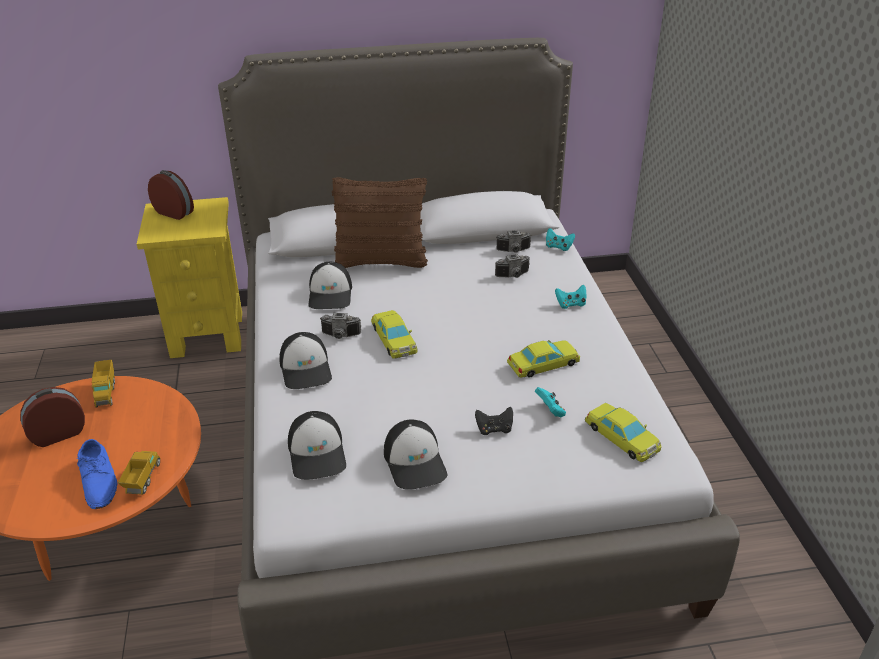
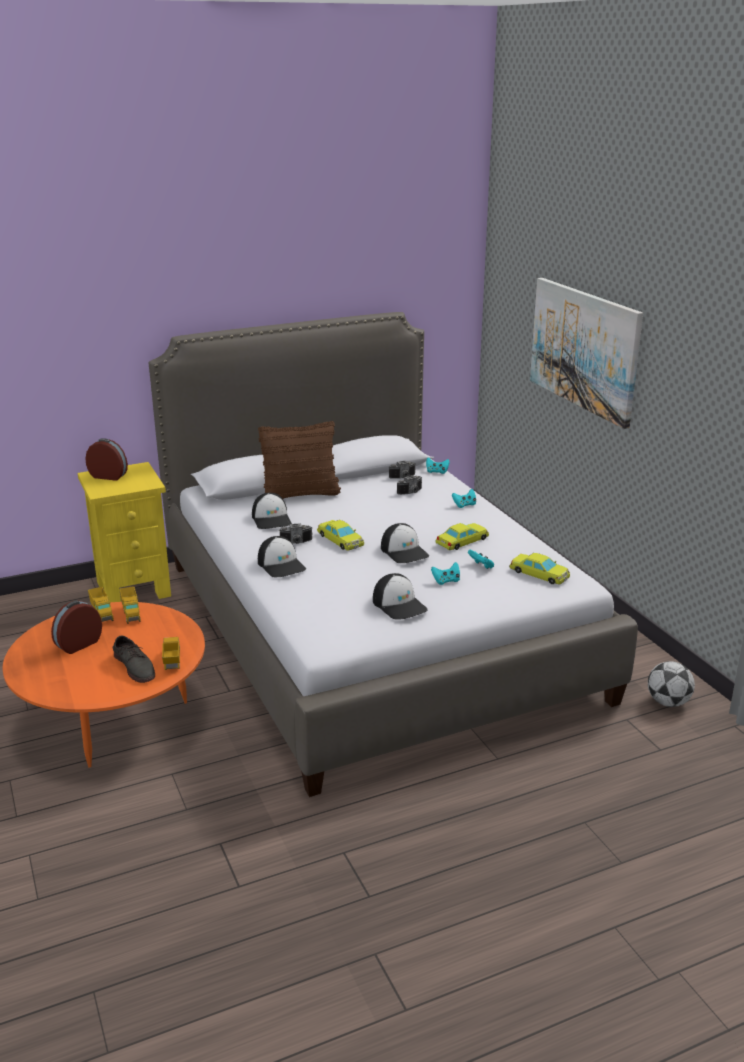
camera: 15 degrees left, 10 degrees down
(99, 480) = (135, 666): blue shoe -> grey shoe
(136, 397) = (131, 613): none -> toy truck
(317, 453) = (323, 609): cap -> cap (404, 551)
(494, 429) = (446, 581): black game controller -> turquoise game controller
(760, 119) = (584, 349): none -> picture
(774, 626) = (668, 702): none -> football

